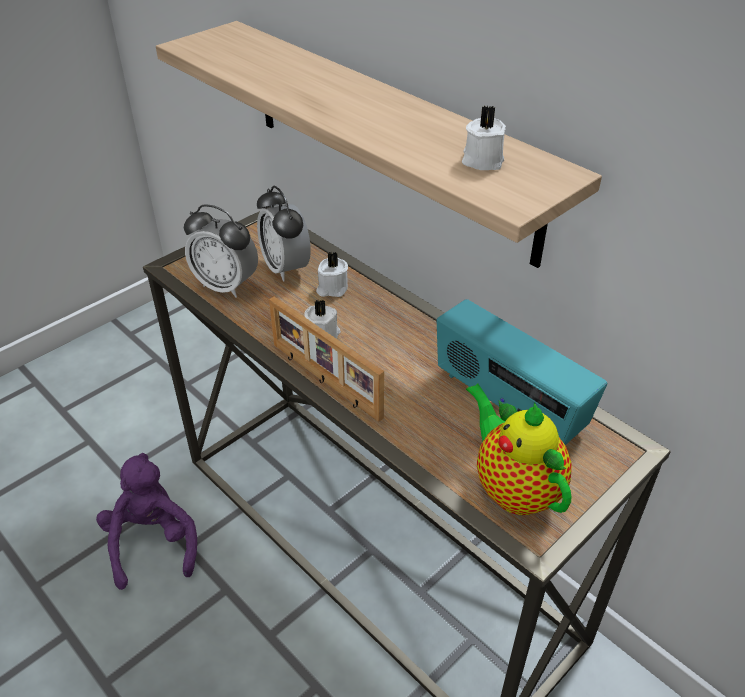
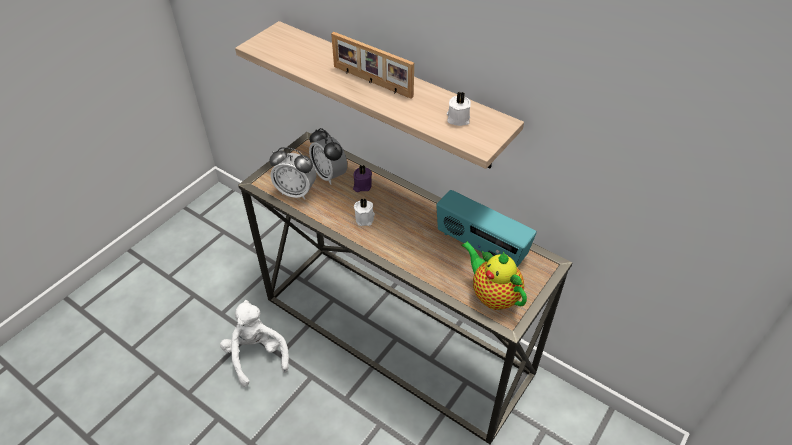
camera: 10 degrees left, 5 degrees up
(153, 543) = (256, 355): purple plush toy -> white plush toy
(324, 381) = (373, 247): picture frame -> picture frame (371, 82)
(332, 288) = (362, 186): white candle -> purple candle

